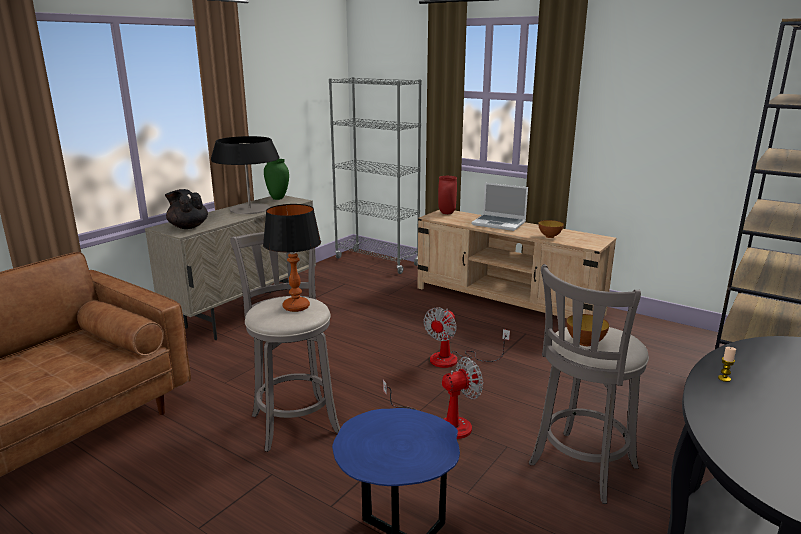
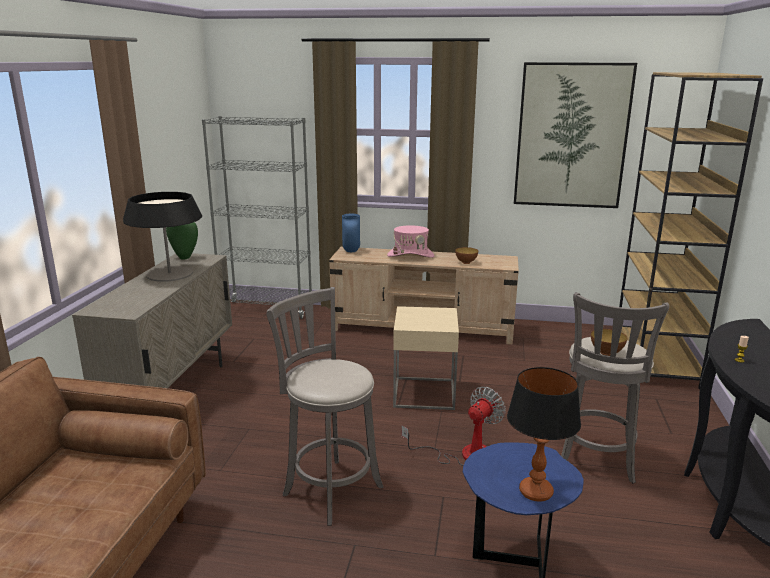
camera: 25 degrees left, 0 degrees up
(188, 227) = (126, 305): black teapot -> none
(296, 307) = (338, 371): table lamp -> table lamp (536, 492)
(446, 213) = (350, 251): red vase -> blue vase
(454, 360) = (424, 393): fan -> beige side table
(499, 223) = (410, 255): laptop -> pink hat
(694, 104) = (571, 136): none -> picture

